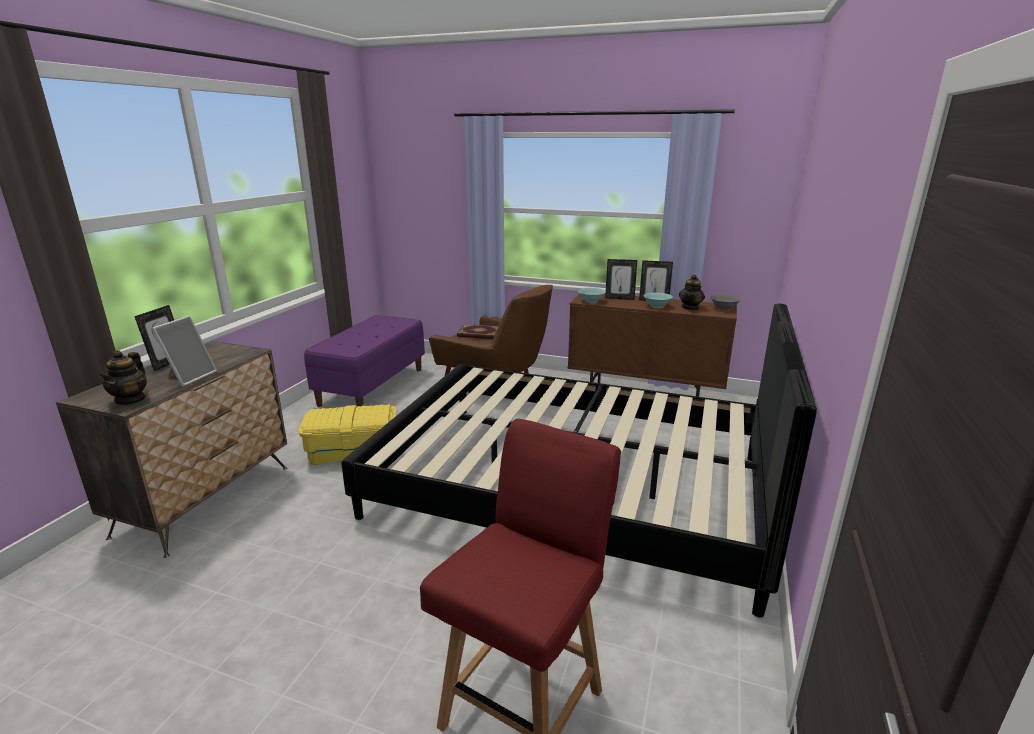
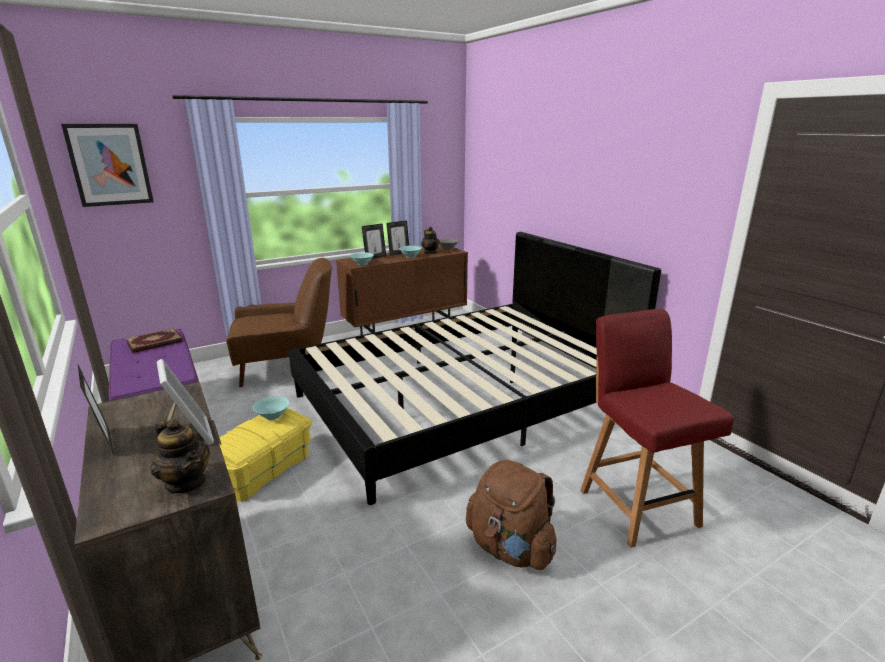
camera: 50 degrees left, 0 degrees up
(362, 627) = (510, 548): none -> brown backpack
(371, 409) = (273, 416): none -> turquoise bowl
(411, 173) = (110, 165): none -> picture
(479, 334) = (260, 322): book -> book (155, 343)

